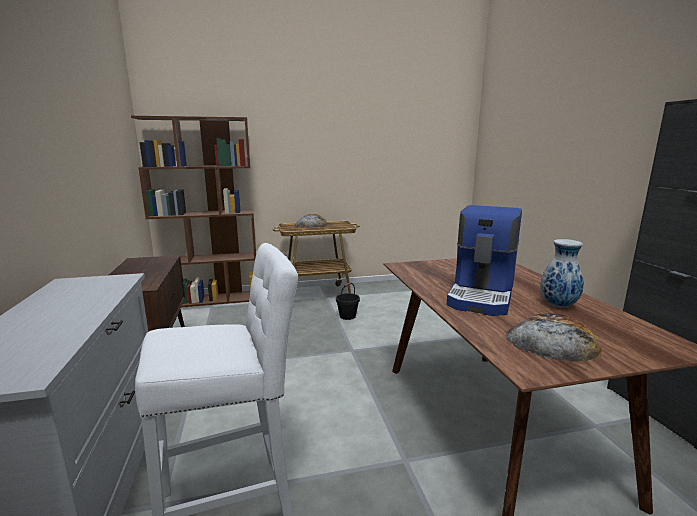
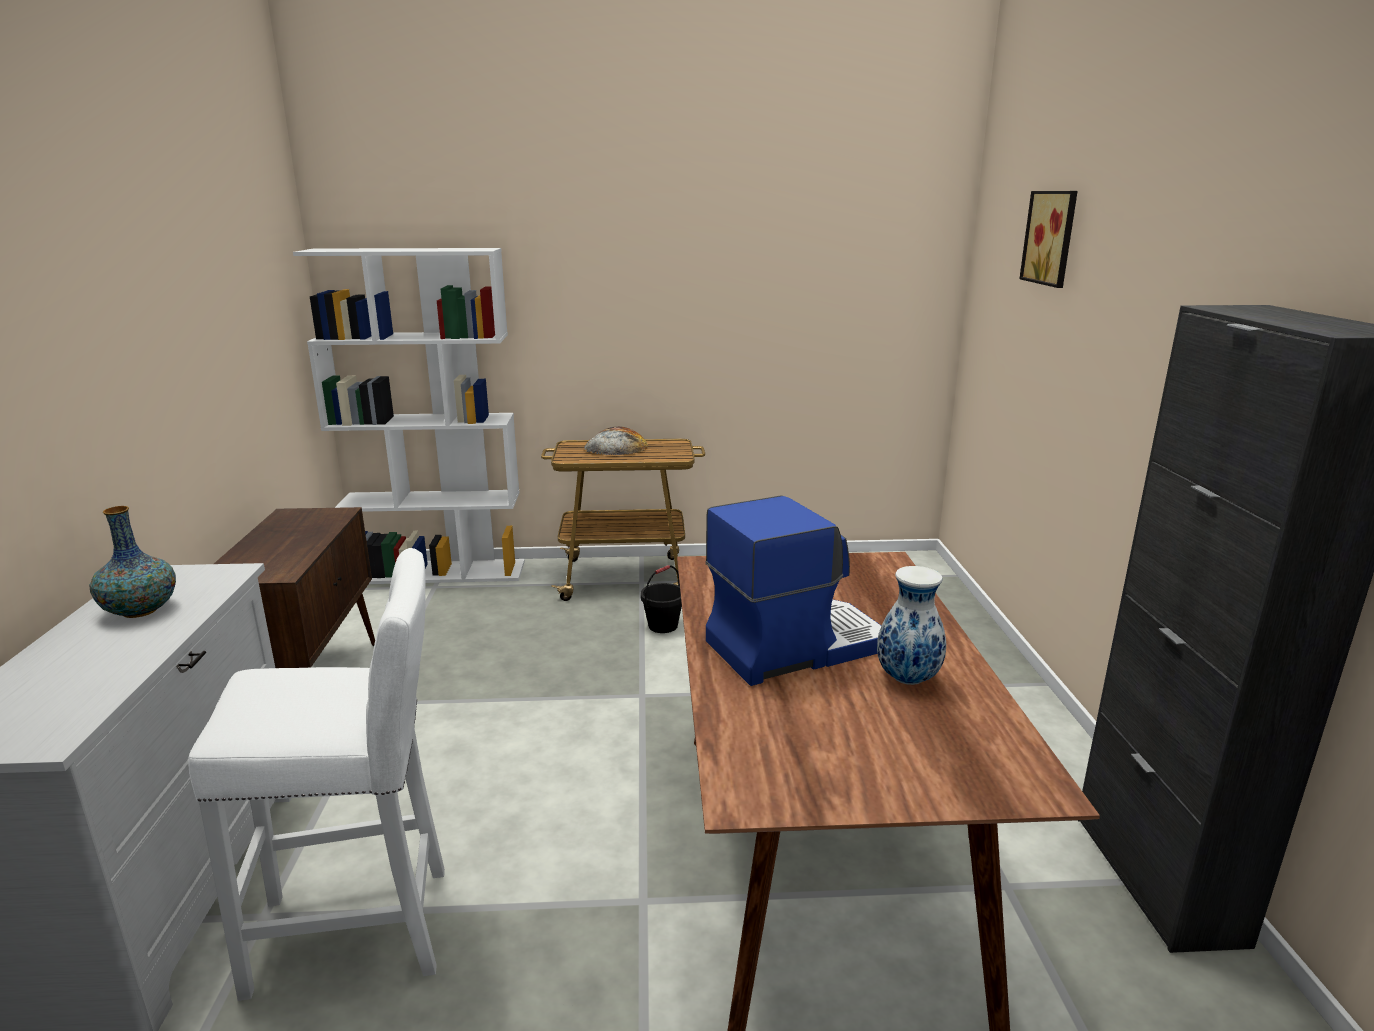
camera: 10 degrees right, 5 degrees up
(69, 299) = (140, 611): none -> vase
(212, 299) = (439, 572): brown bookcase -> white bookcase
(483, 295) = (793, 645): coffee machine -> coffee machine turned 150 degrees counterclockwise
(536, 106) = (1053, 238): none -> picture
(552, 341) = (828, 751): bread -> none

